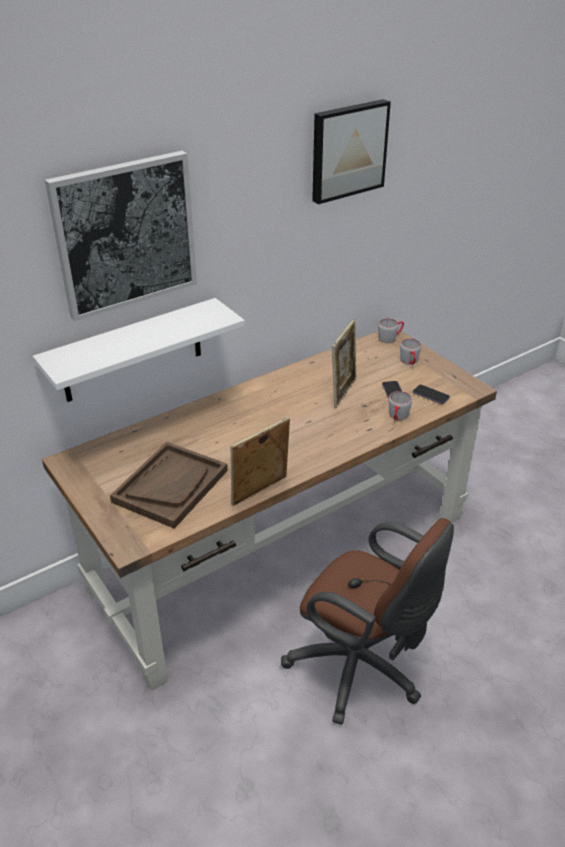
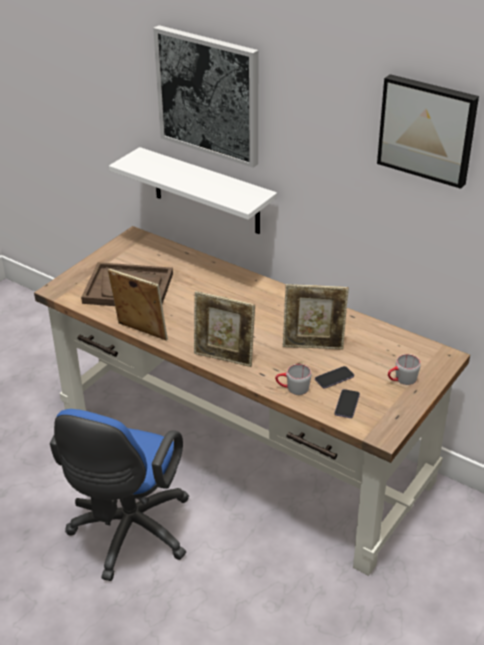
camera: 70 degrees right, 0 degrees up
(334, 446) = (224, 358): none -> picture frame
(361, 669) = (128, 535): brown office chair -> blue office chair
(390, 337) = (441, 357): grey mug -> none

